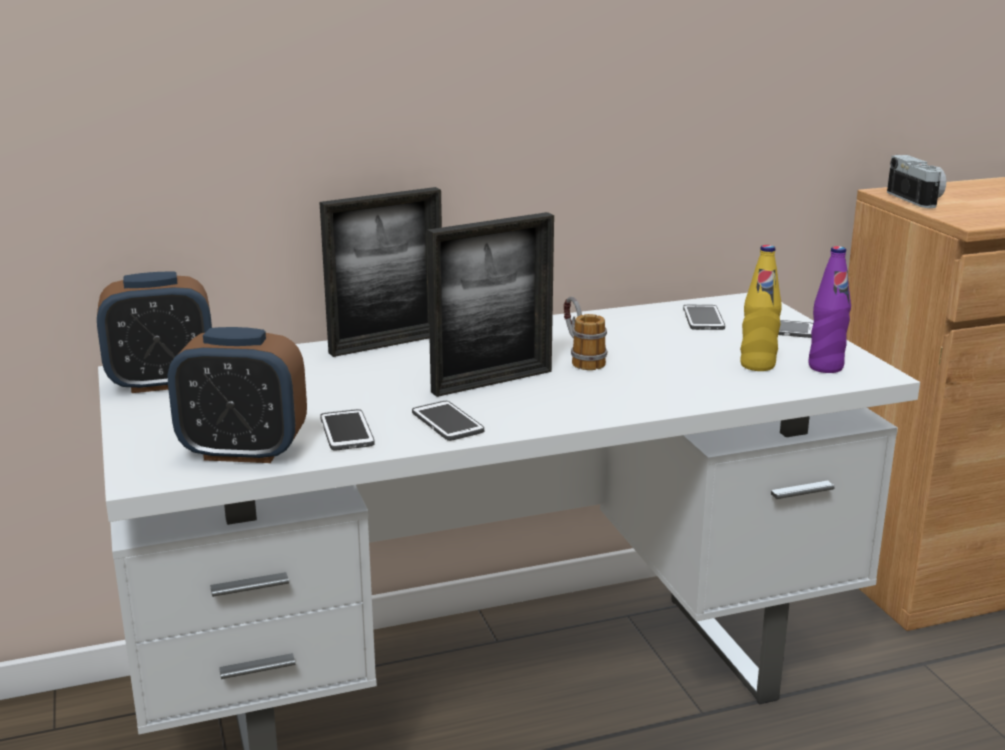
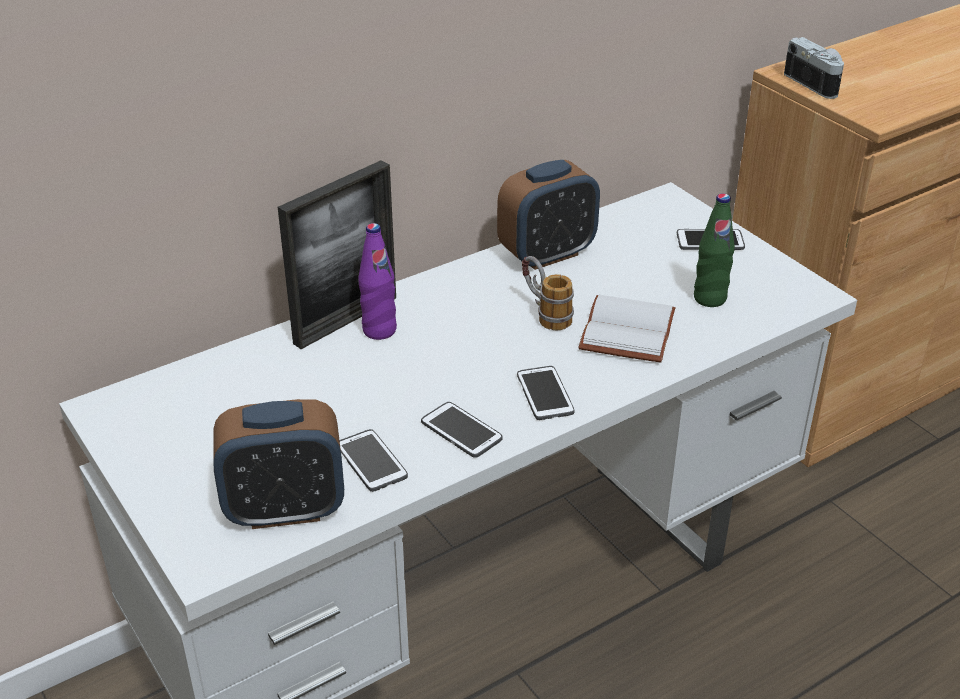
camera: 15 degrees left, 15 degrees up
(162, 382) = (144, 419): alarm clock -> alarm clock (547, 254)
(492, 381) = (476, 362): picture frame -> none
(655, 376) = (625, 329): none -> white book
(703, 319) = (634, 235): phone -> phone (545, 394)
(757, 365) = (709, 298): yellow bottle -> green bottle
(825, 367) = (770, 292): purple bottle -> purple bottle (379, 330)

